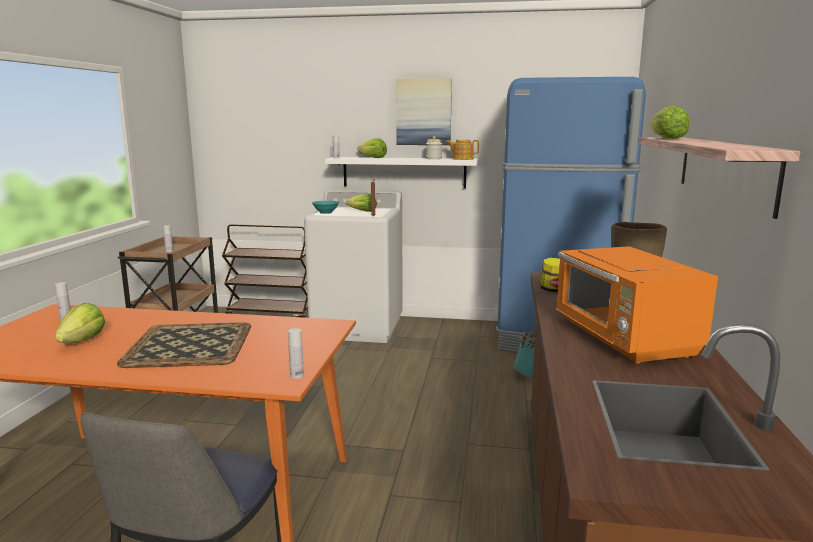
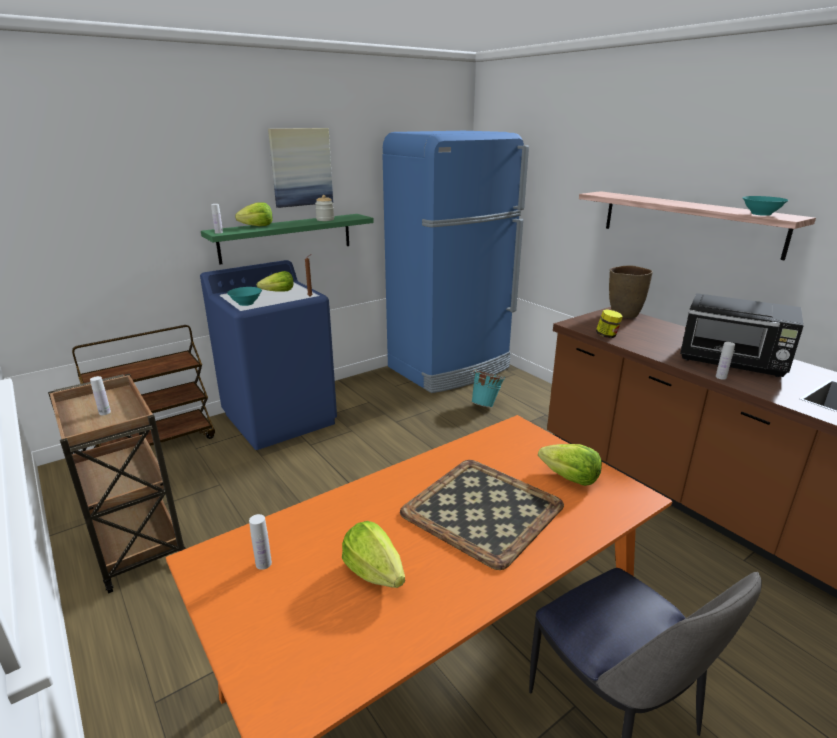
camera: 45 degrees left, 10 degrees up
(296, 376) = (626, 486): white bottle -> white bottle (721, 377)
(358, 327) = (280, 418): white washing machine -> blue washing machine
(404, 172) = (286, 238): white shelf -> green shelf
(462, 159) = (352, 216): teapot -> none
(624, 339) = (733, 362): orange microwave -> black microwave
(666, 138) = (619, 196): lettuce -> lettuce (569, 478)
(734, 146) = (761, 214): none -> turquoise bowl

